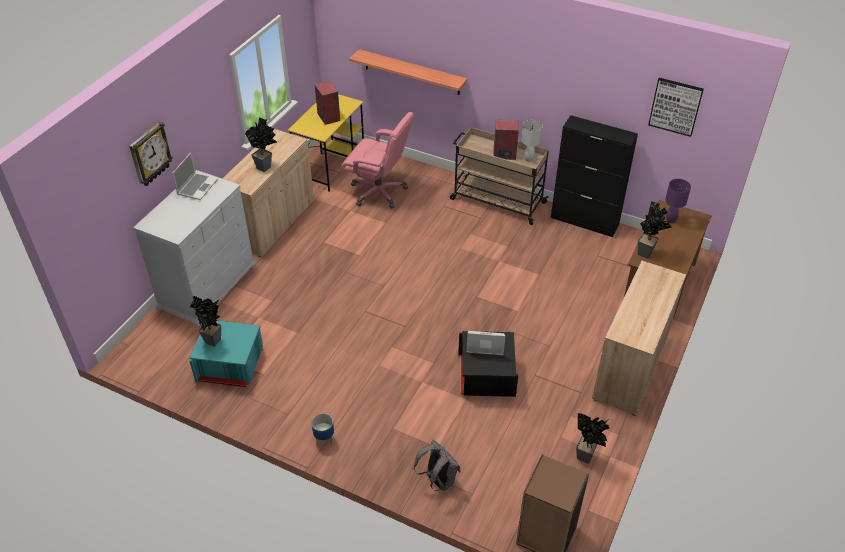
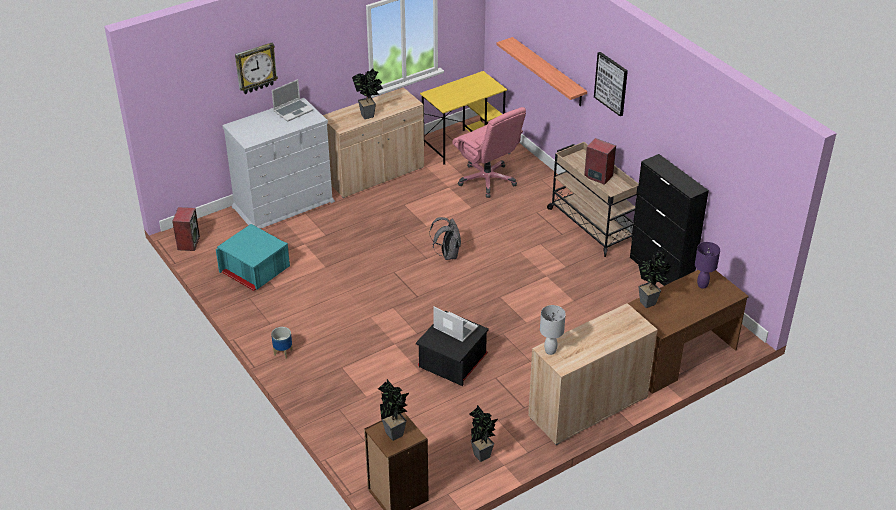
camera: 30 degrees right, 5 degrees down
(214, 342) = (243, 243): potted plant -> potted plant (394, 436)
(328, 117) = (464, 93): speaker -> speaker (188, 243)
(438, 480) = (345, 419): grey backpack -> grey backpack (447, 254)
(528, 159) = (617, 188): white table lamp -> white table lamp (550, 350)
(675, 106) = (739, 171): picture -> picture (611, 83)

